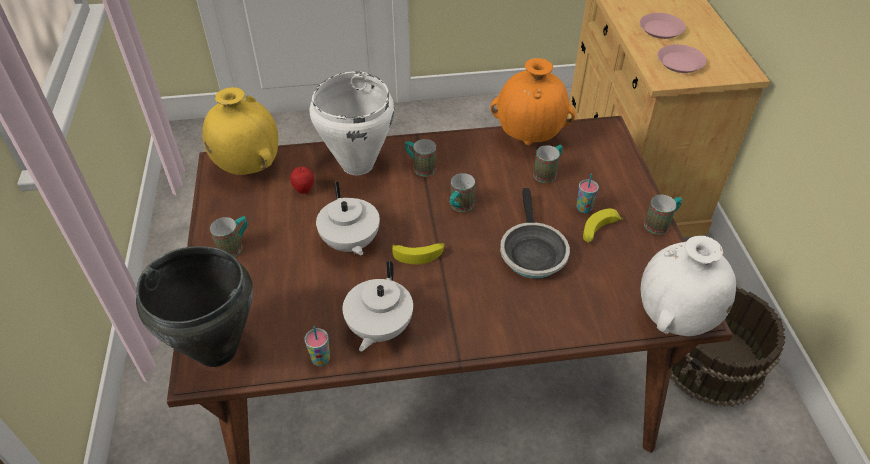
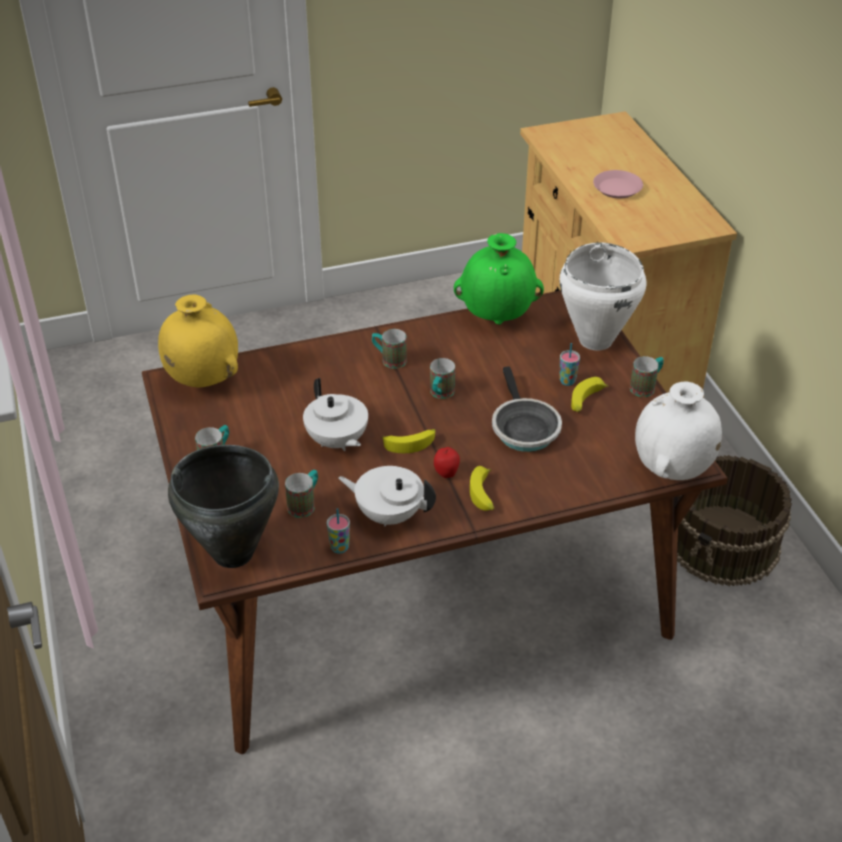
camera: 10 degrees left, 5 degrees down
(304, 190) = (271, 396): apple -> apple (446, 473)
(357, 165) = (320, 365): white cooking pot -> white cooking pot (595, 340)
(378, 328) = (388, 514): white teapot -> white teapot turned 105 degrees clockwise
(477, 320) = (484, 495): none -> banana
(530, 137) = (497, 317): orange vase -> green vase
(548, 172) = (524, 350): mug -> mug (305, 504)
(680, 63) = (642, 223): pink plate -> none

